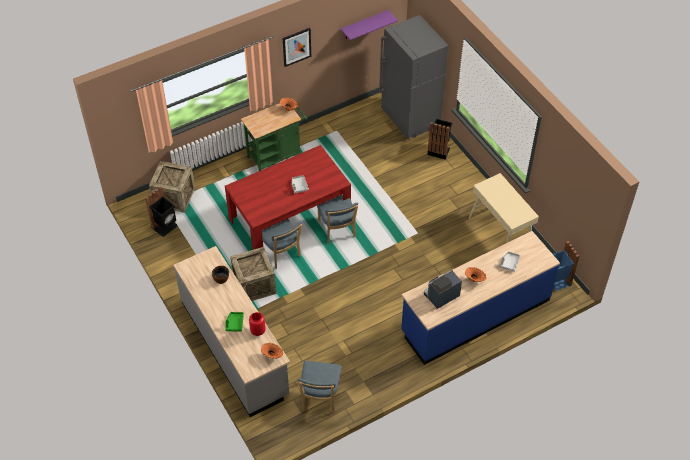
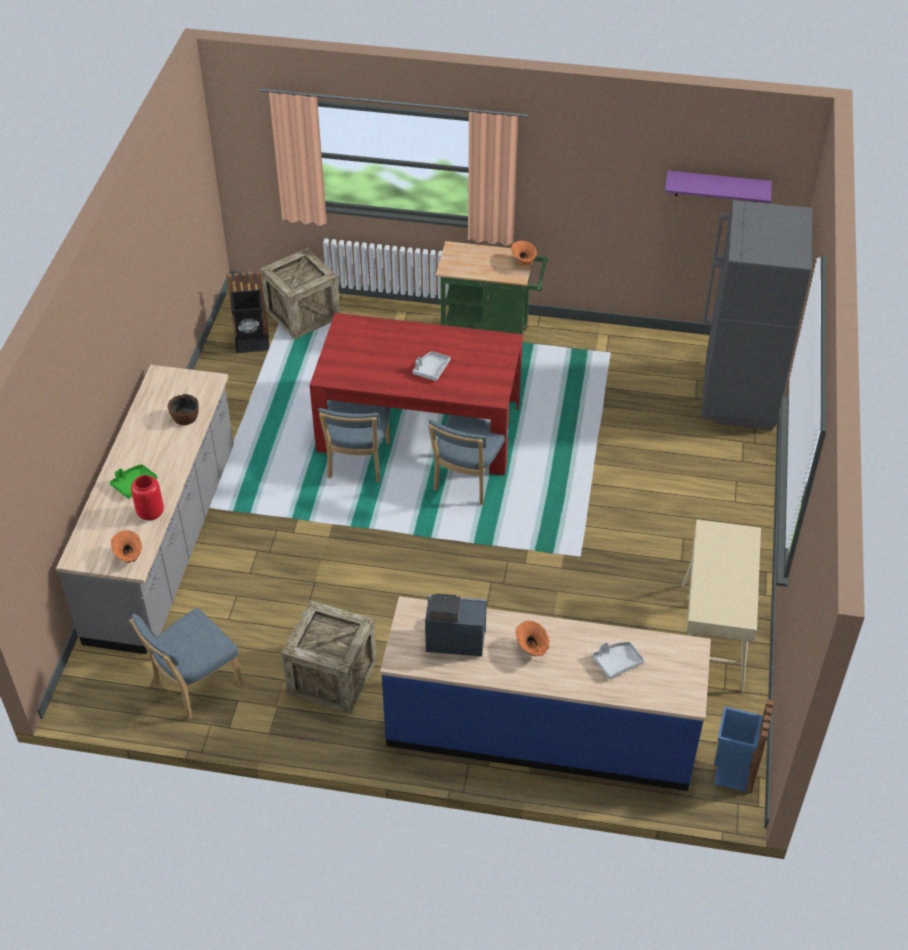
camera: 40 degrees right, 5 degrees down
(254, 285) = (278, 481): crate -> crate (332, 676)
(296, 47) = (576, 163): picture -> none
(439, 150) = (738, 463): black trash can -> none

